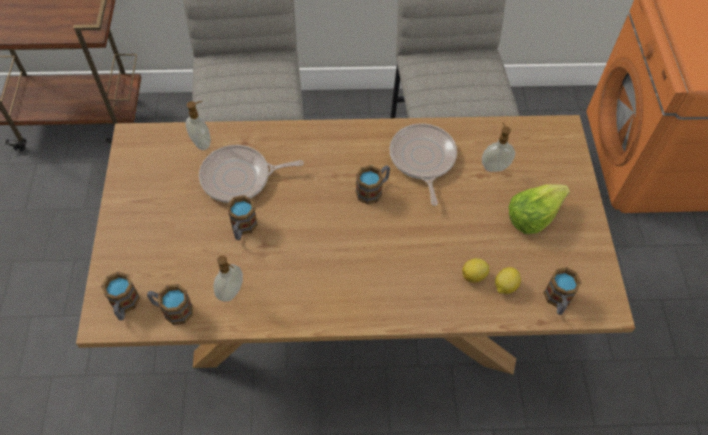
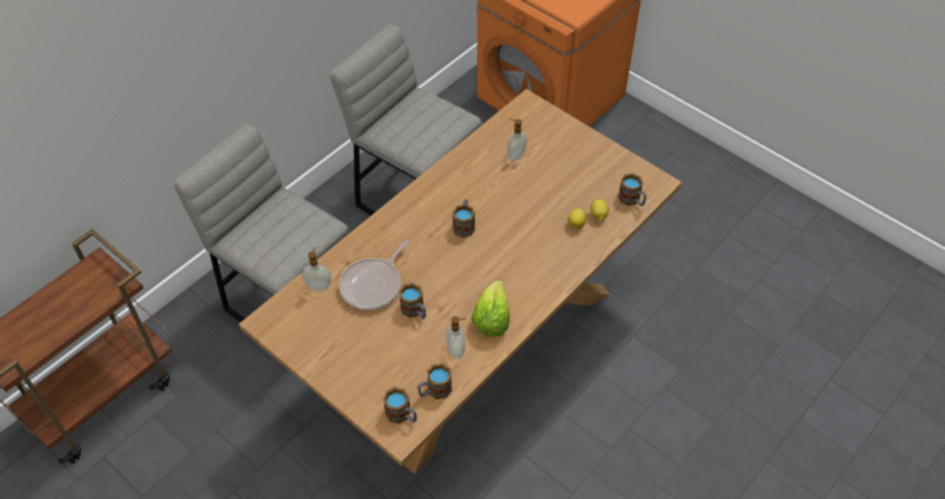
camera: 45 degrees left, 5 degrees down
(422, 159) = (470, 184): frying pan -> none
(533, 215) = (568, 166): lettuce -> lettuce (491, 318)

